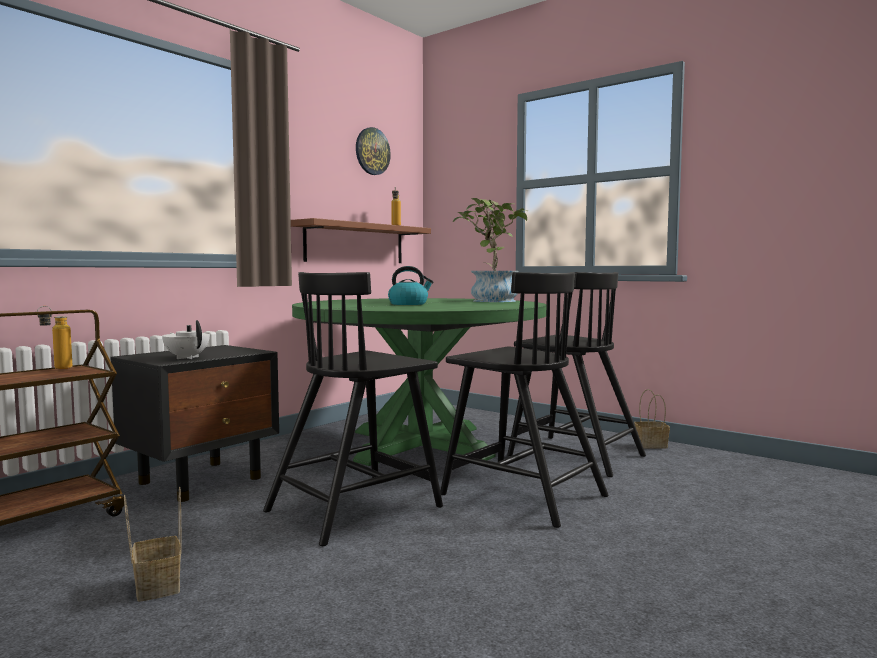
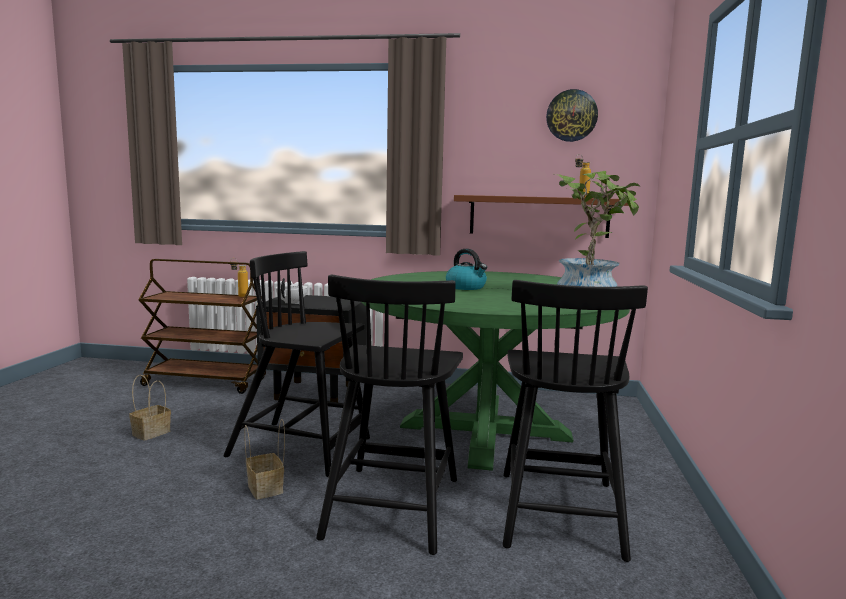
camera: 60 degrees right, 5 degrees up
(651, 445) = (693, 561): basket -> basket (266, 489)

